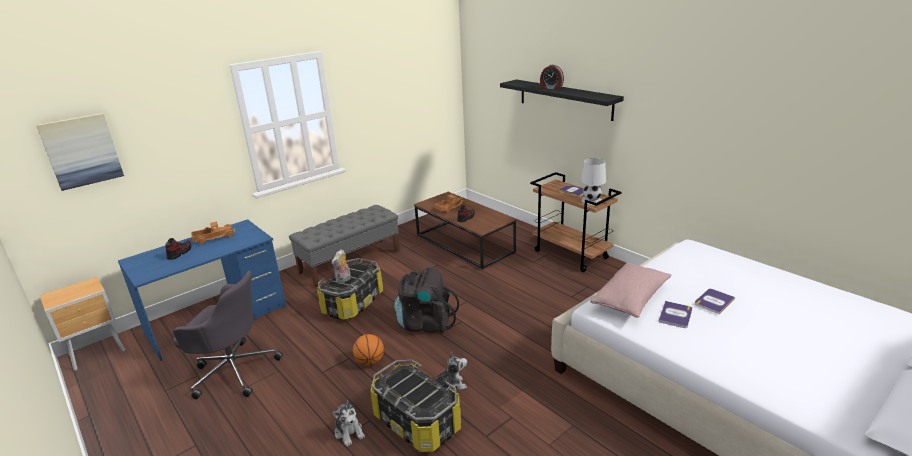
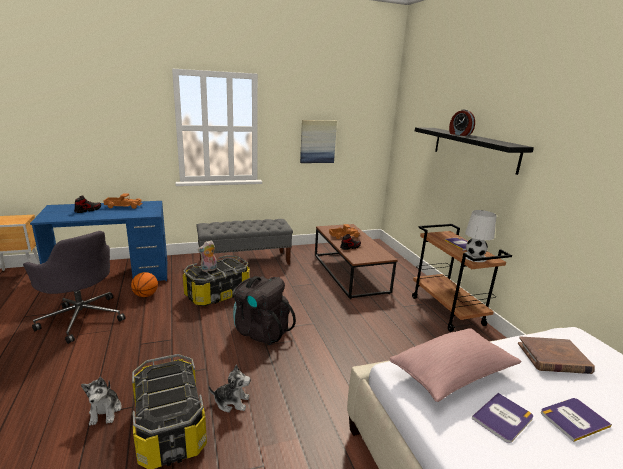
camera: 20 degrees right, 5 degrees down
(81, 151) = (39, 112): picture -> picture (317, 141)
(370, 361) = (184, 349): basketball -> basketball (145, 295)
(685, 266) = (553, 358): none -> brown book

